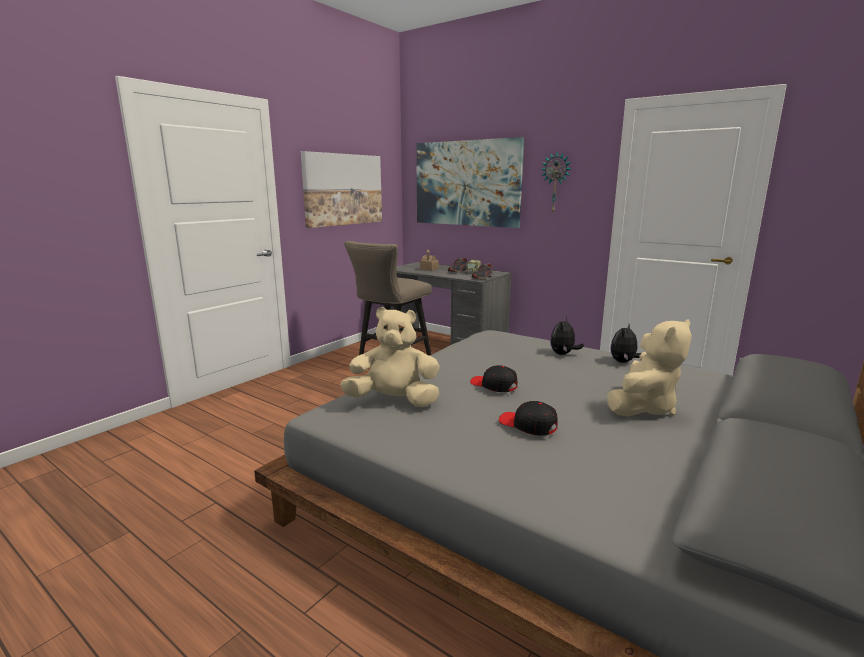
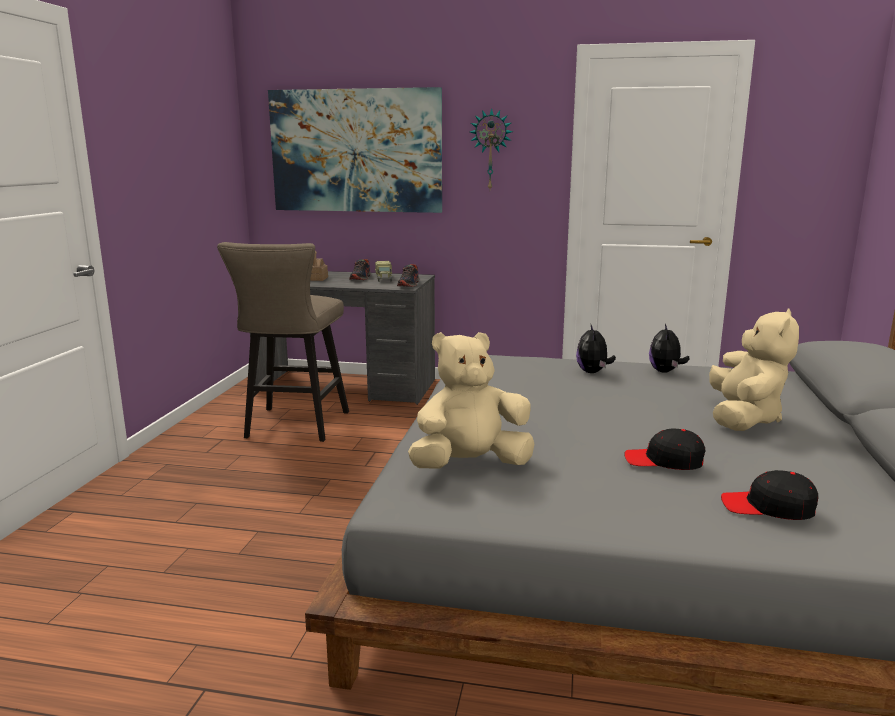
camera: 25 degrees left, 0 degrees up
(343, 189) = (175, 161): picture -> none
(493, 385) = (565, 423): black cap -> black cap (768, 507)

